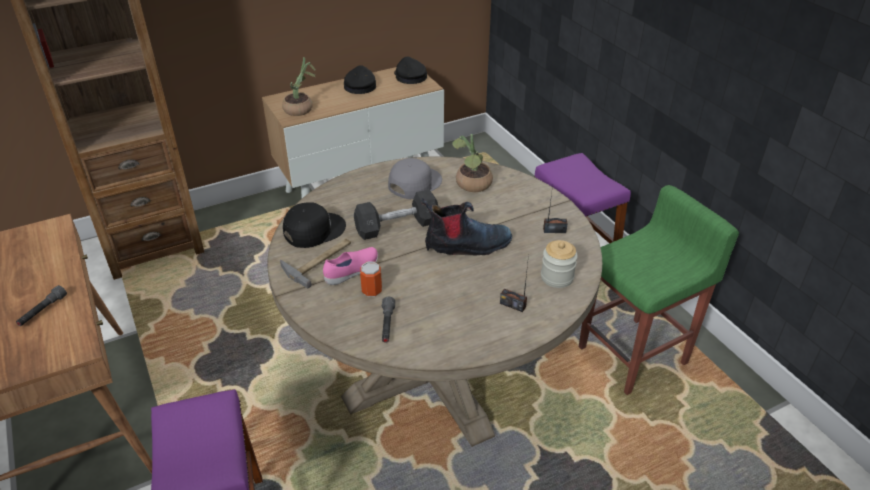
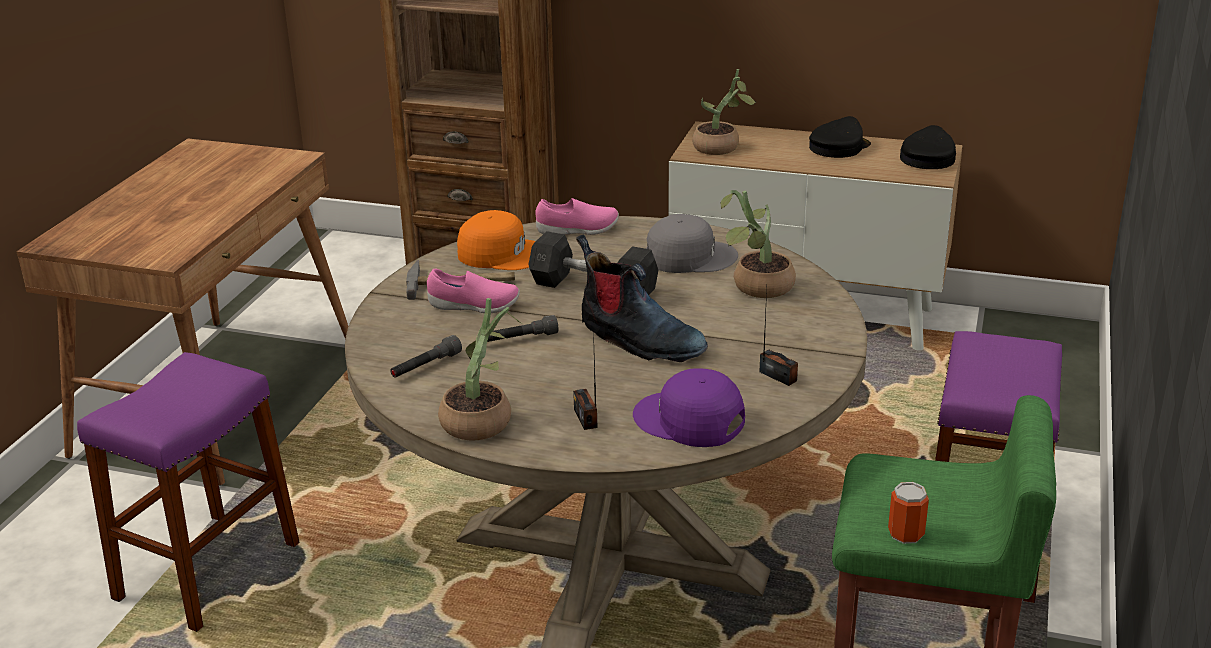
camera: 45 degrees right, 10 degrees down
(43, 311) = (187, 218): grey flashlight -> grey flashlight (519, 339)
(313, 230) = (502, 253): black cap -> orange cap
(333, 195) = (578, 230): none -> pink shoe
(372, 290) = (463, 331): can -> can (906, 534)
(468, 338) = (483, 420): none -> potted plant
(557, 277) = (688, 421): jar -> purple cap

